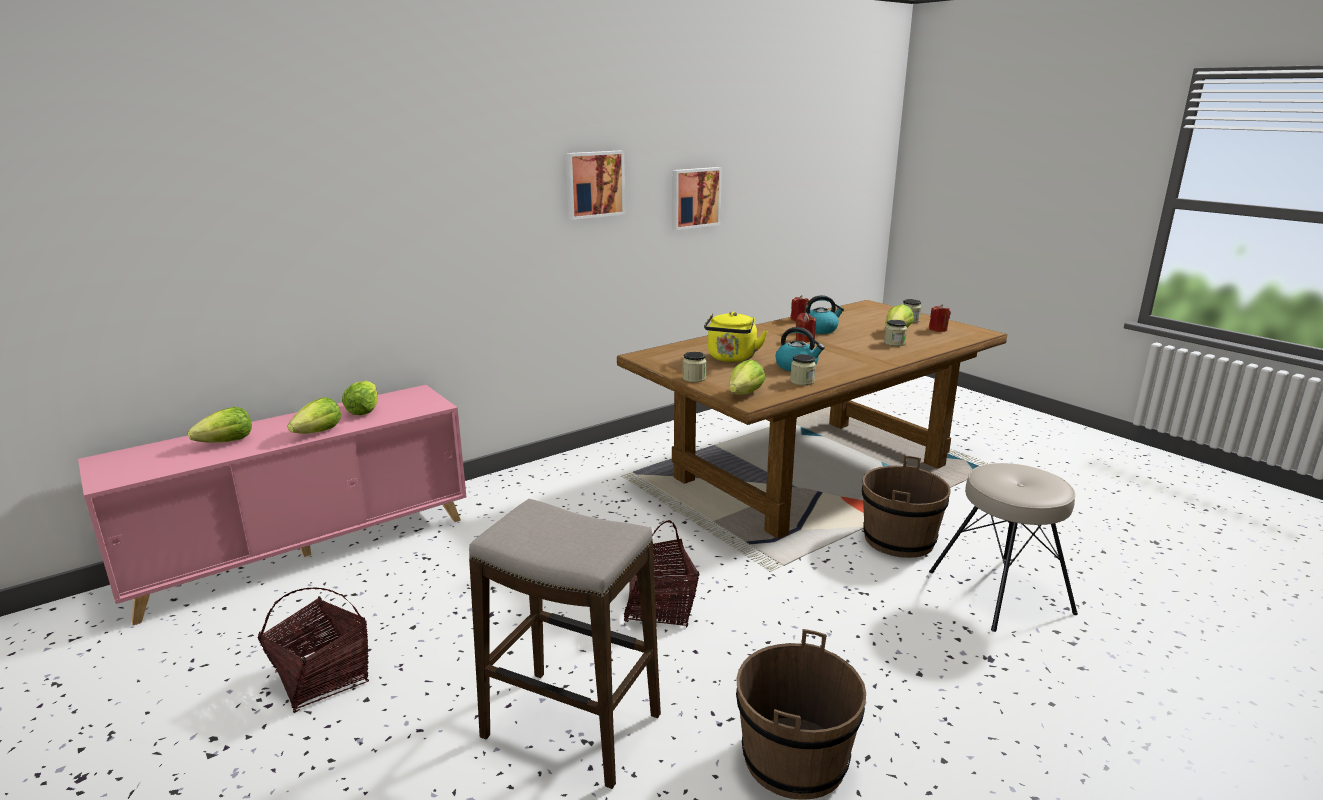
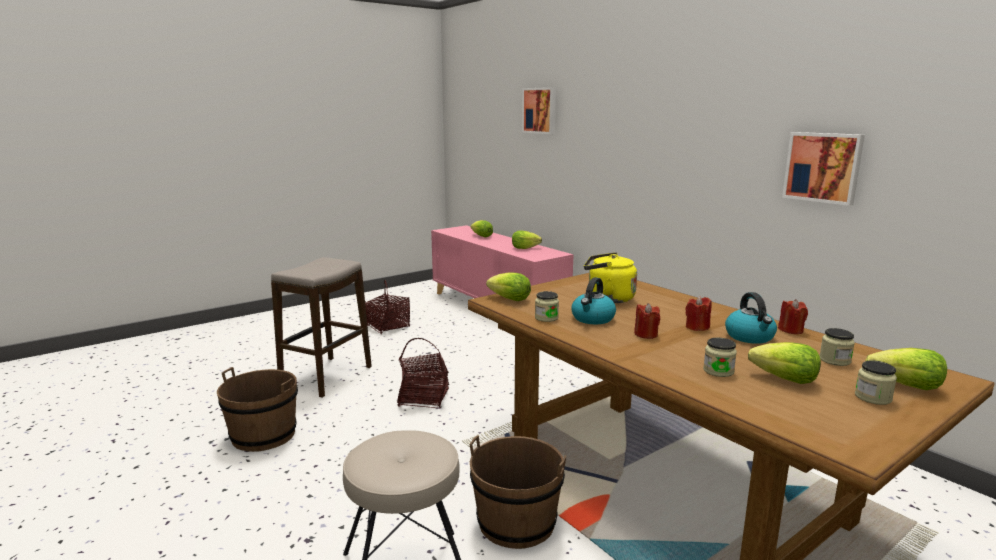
camera: 90 degrees right, 5 degrees down
(319, 432) = (493, 245): lettuce -> lettuce (906, 386)
(594, 184) = (705, 137): picture -> picture (540, 110)
(694, 378) = (547, 287): jar -> jar (834, 360)
(938, 329) = (832, 412): red candle -> red candle (646, 334)

